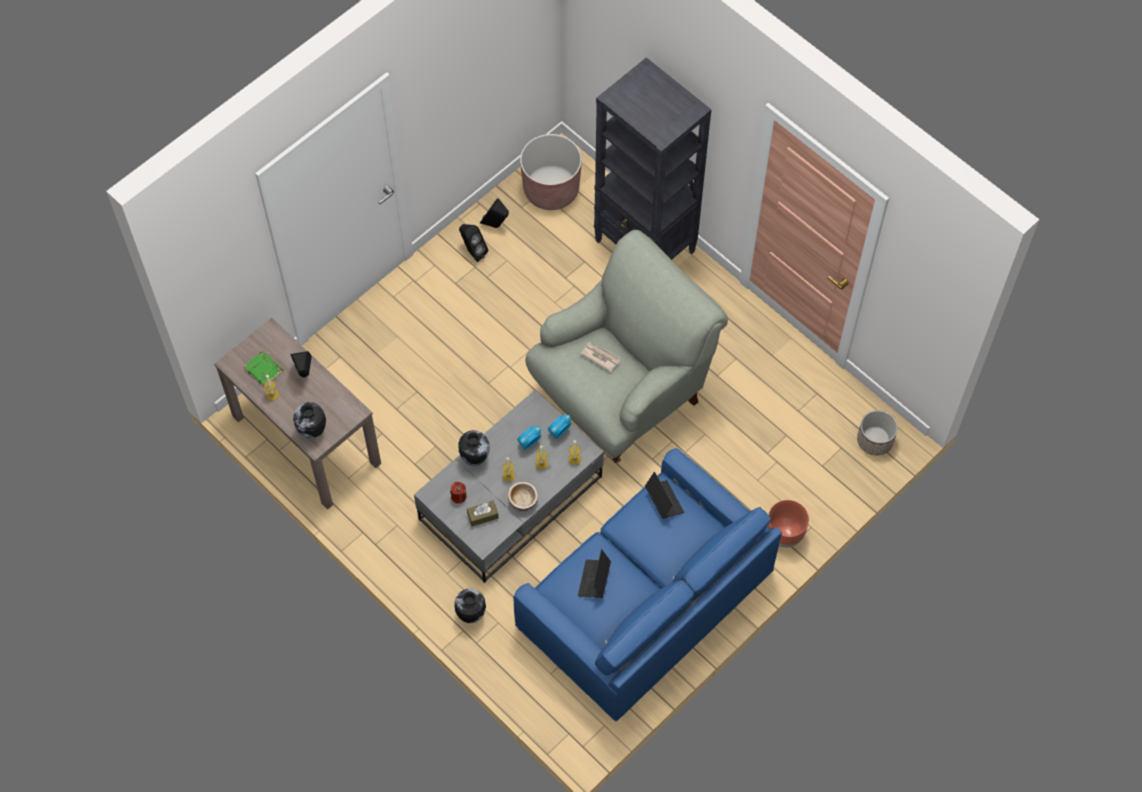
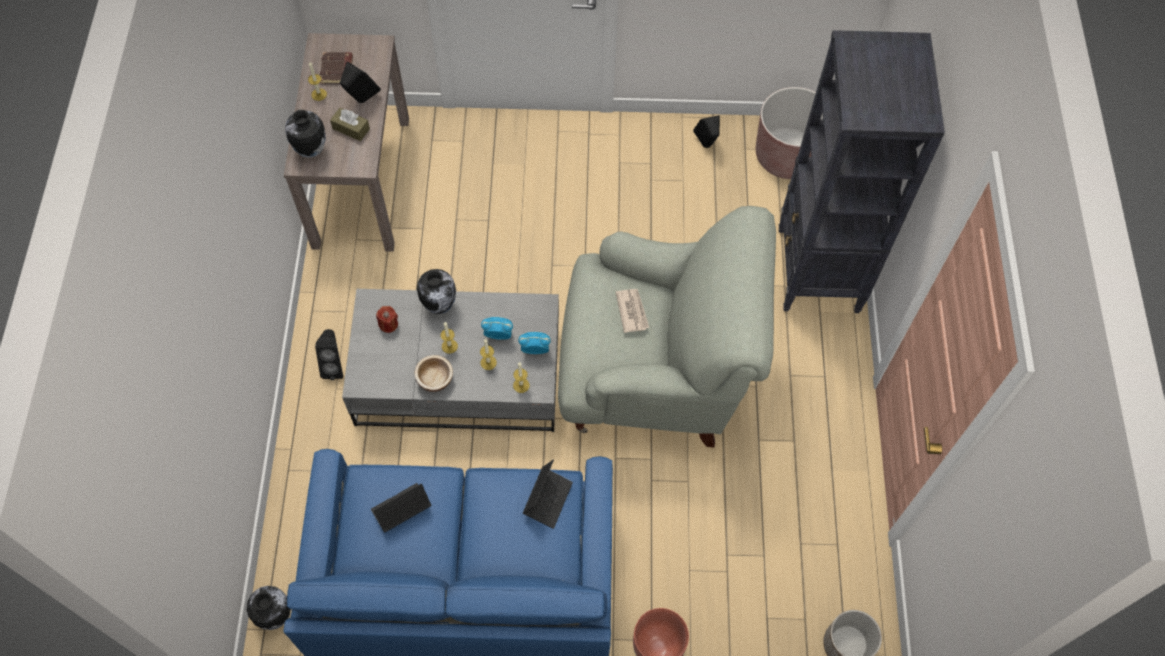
camera: 45 degrees right, 0 degrees up
(265, 370) = (337, 70): green book -> brown book
(470, 615) = (312, 442): vase -> vase (275, 615)
(473, 252) = (662, 150): black speaker -> black speaker (334, 365)
(483, 516) = (387, 360): brown tissue box -> brown tissue box (351, 129)

